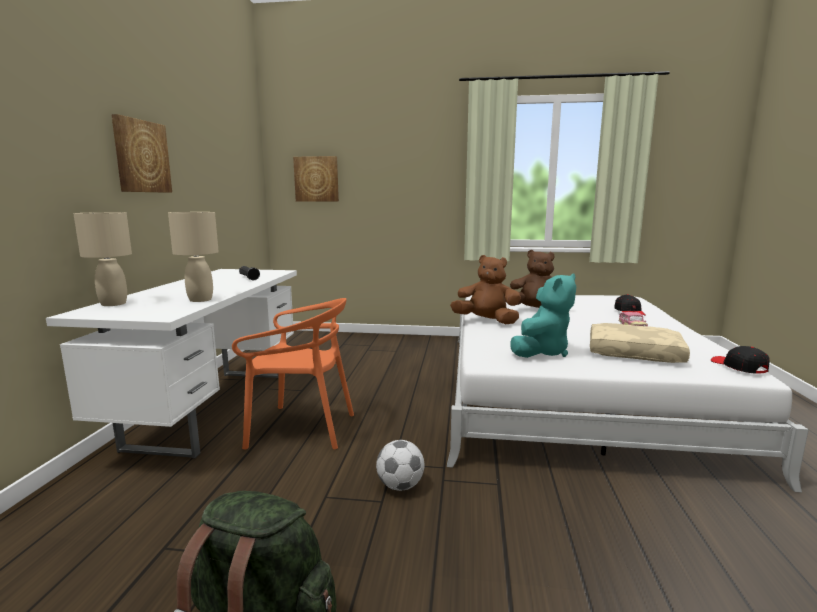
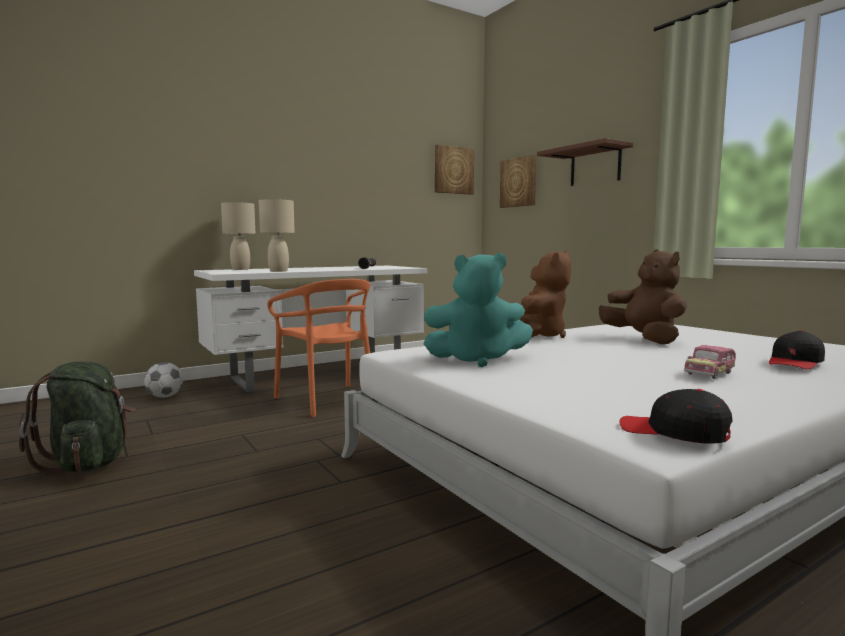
camera: 50 degrees right, 5 degrees down
(141, 156) = (305, 166): picture -> picture (453, 170)
(400, 486) = (287, 450): football -> football (165, 397)
(402, 174) = (595, 166): none -> brown shelf
(486, 321) = (537, 336): brown plush toy -> brown plush toy turned 45 degrees clockwise
(635, 353) = (581, 385): beige pillow -> none
(738, 367) = (674, 432): black cap -> black cap turned 90 degrees counterclockwise

